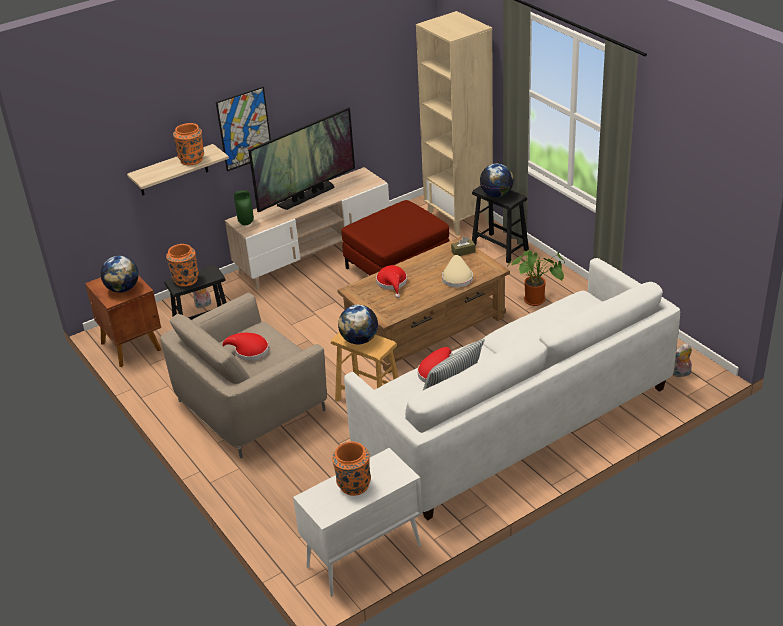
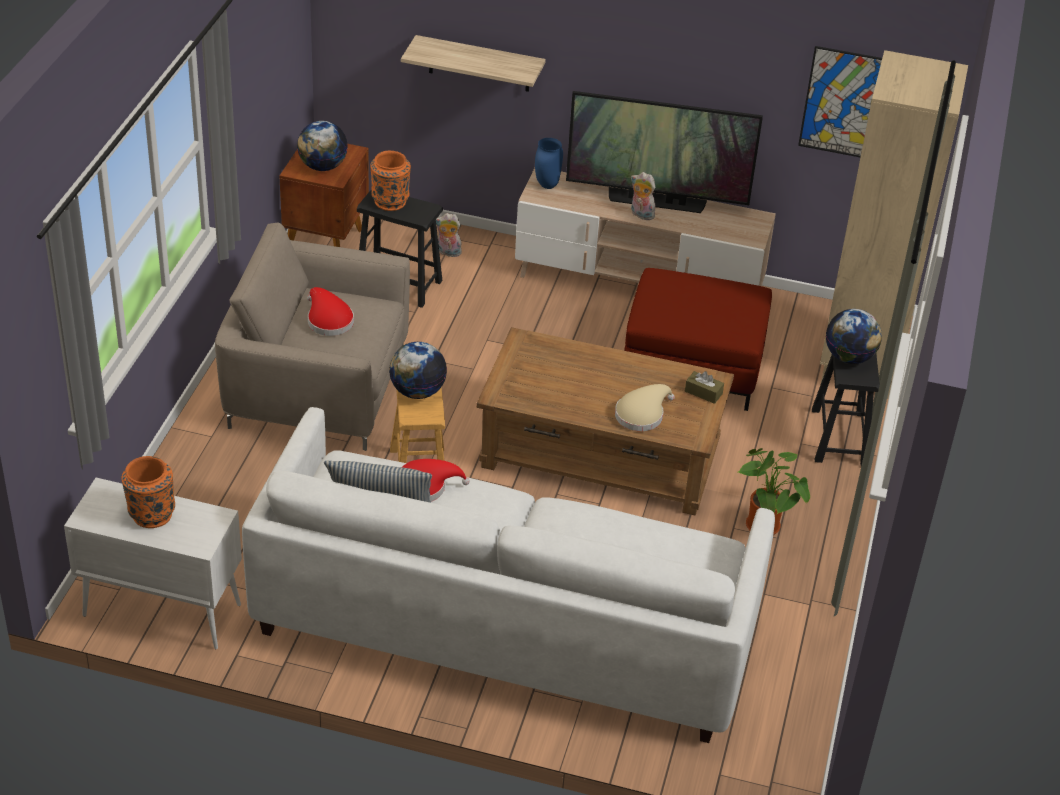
camera: 45 degrees right, 5 degrees up
(192, 160) = (494, 62): orange vase -> none
(244, 129) = (597, 63): picture -> picture (846, 103)
(246, 223) = (547, 185): green vase -> blue vase
(392, 283) = (570, 365): red hat -> none
(681, 374) = (760, 748): plush toy -> plush toy (640, 214)

